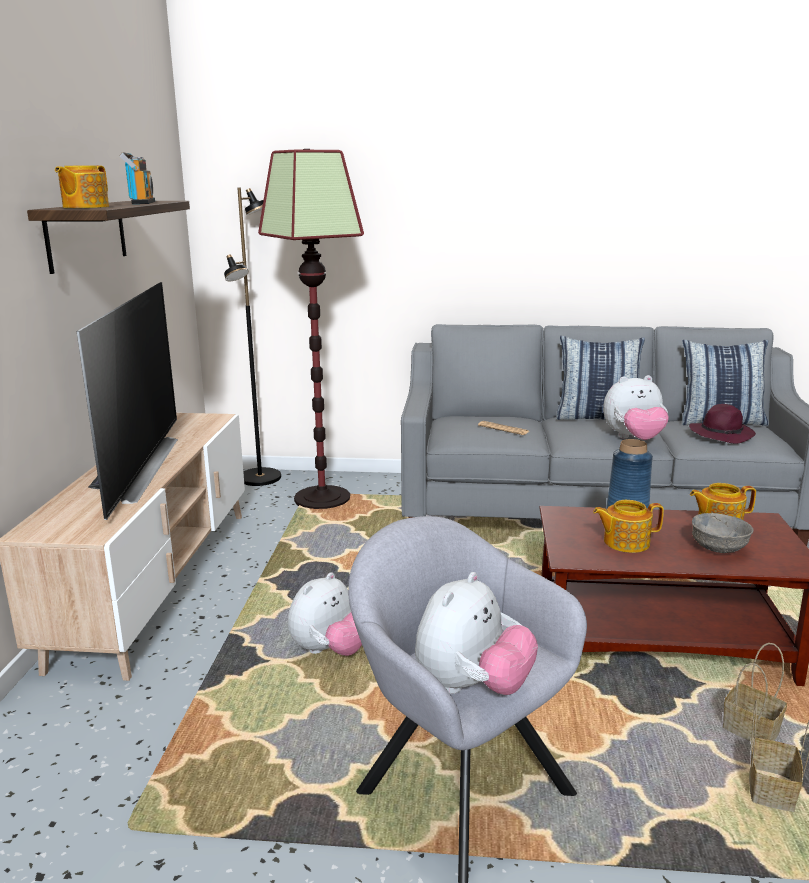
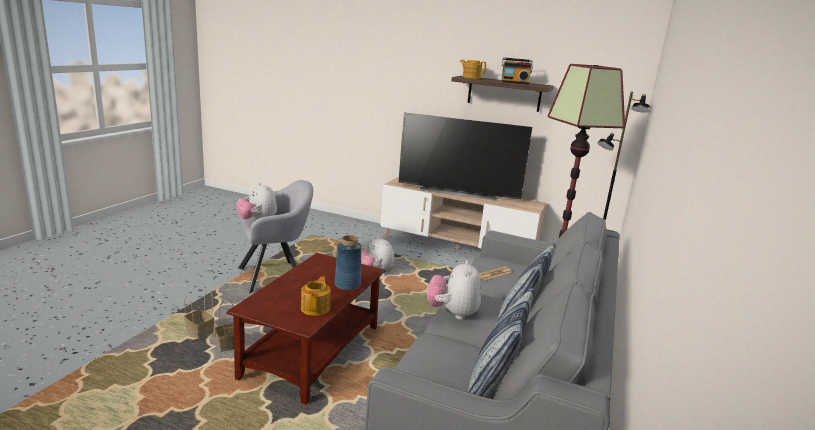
camera: 105 degrees right, 0 degrees up
(625, 542) = (321, 274): teapot -> none
(717, 549) = (289, 294): grey bowl -> none
(722, 434) = (442, 357): purple hat -> none

